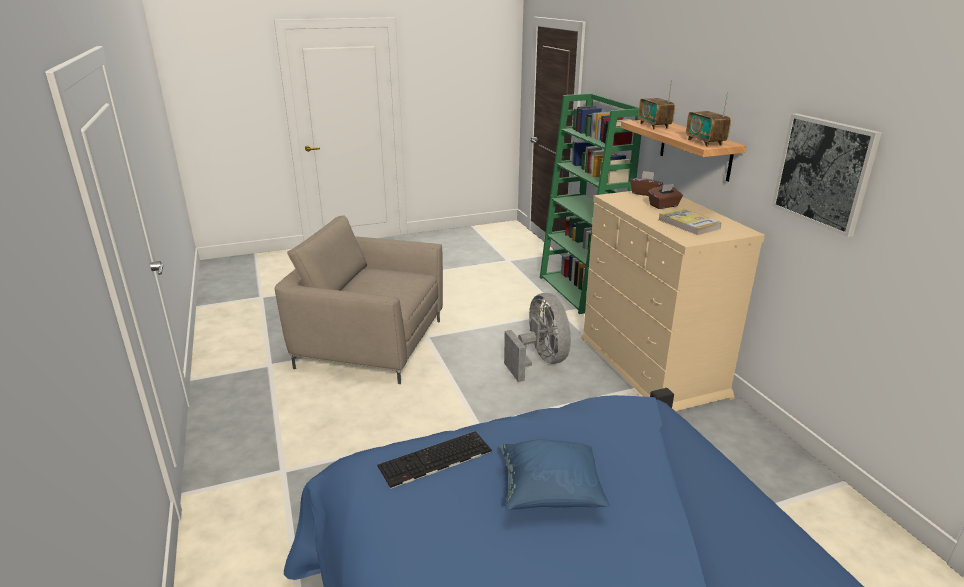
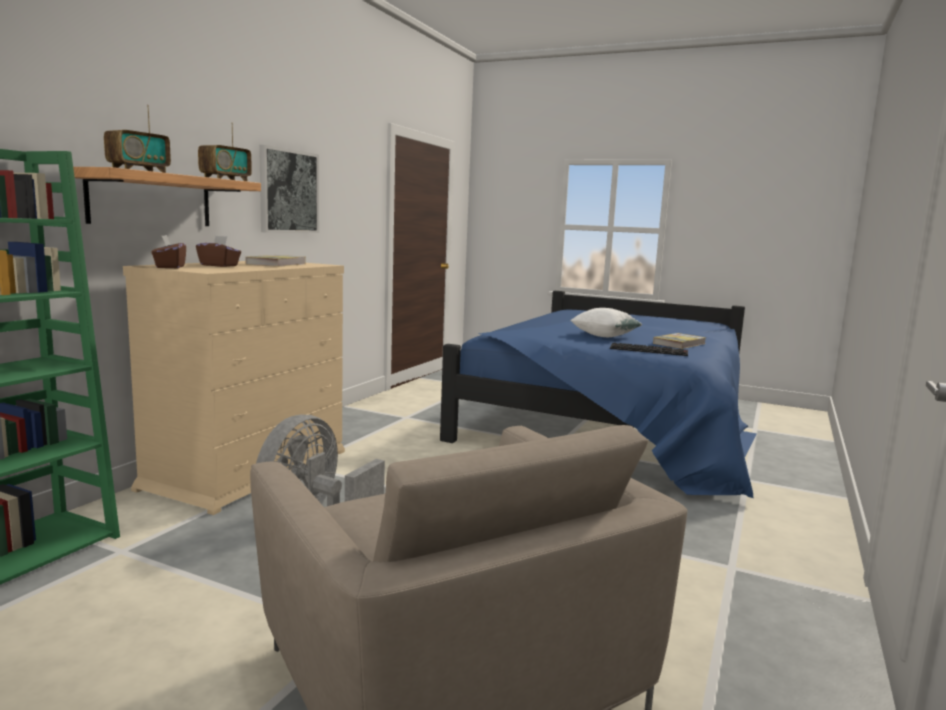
camera: 135 degrees left, 15 degrees down
(431, 534) = (679, 343): none -> book
(549, 493) = (604, 336): blue pillow -> white pillow

